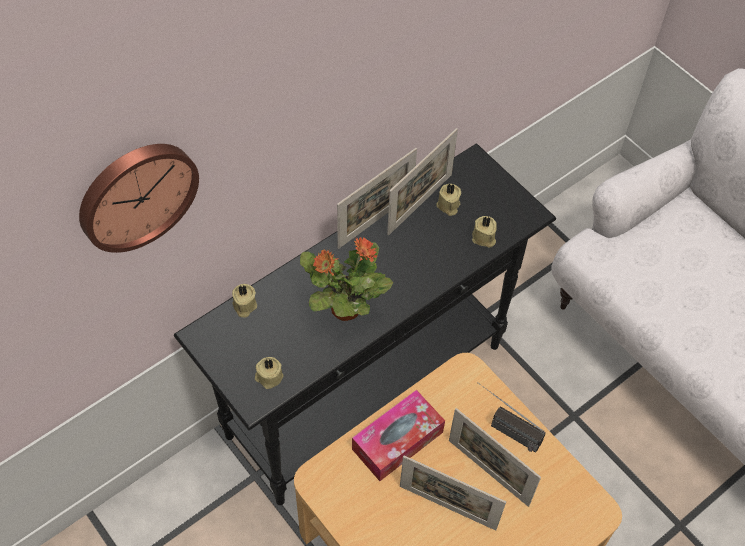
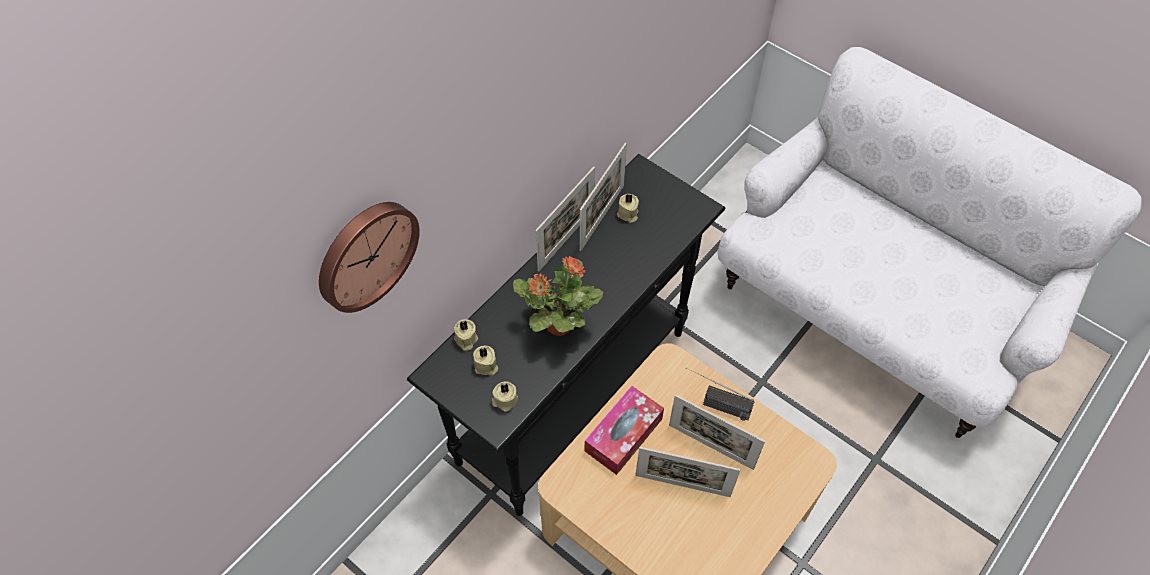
camera: 10 degrees left, 0 degrees up
(483, 238) = (666, 237): beige candle -> beige candle (486, 366)

